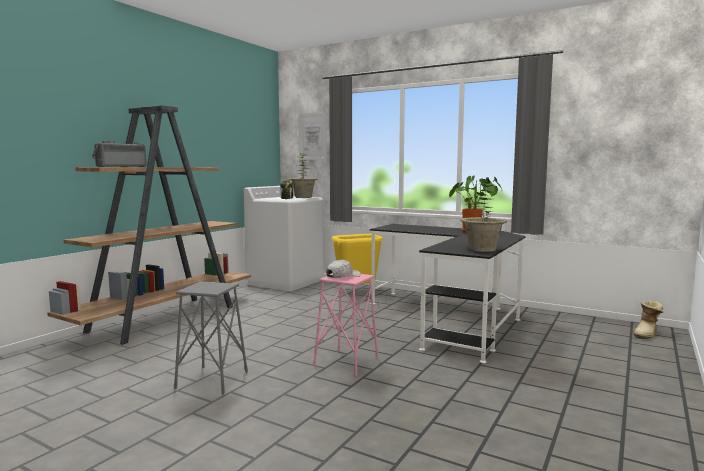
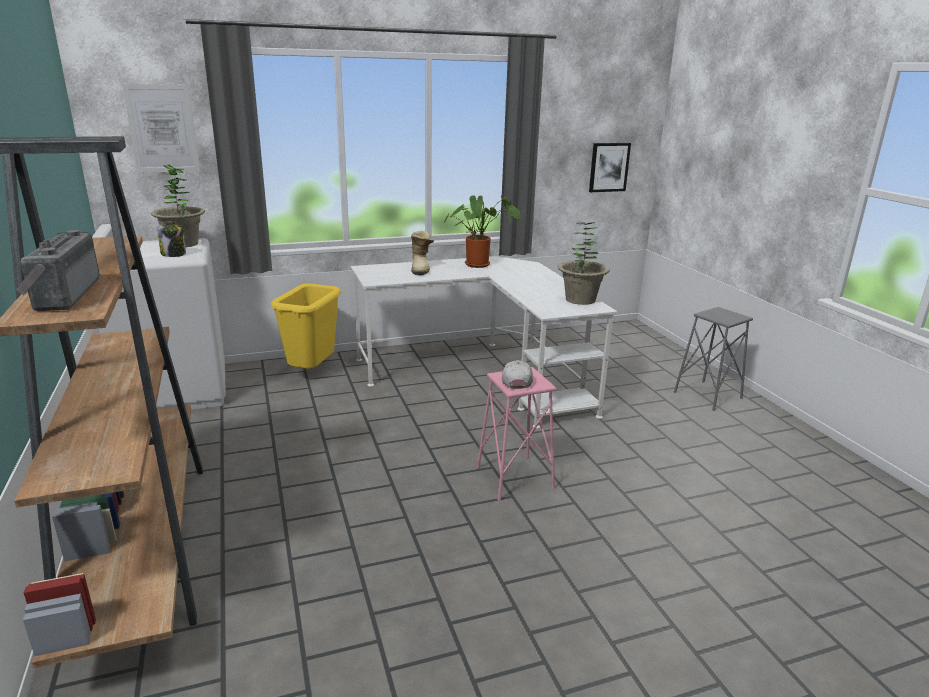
camera: 50 degrees left, 15 degrees up
(212, 380) = (451, 584): grey stool -> grey stool (707, 395)
(451, 318) = (482, 374): black desk -> white desk
(637, 162) = (609, 167): none -> picture
(647, 334) = (627, 334): boot -> boot (421, 269)

